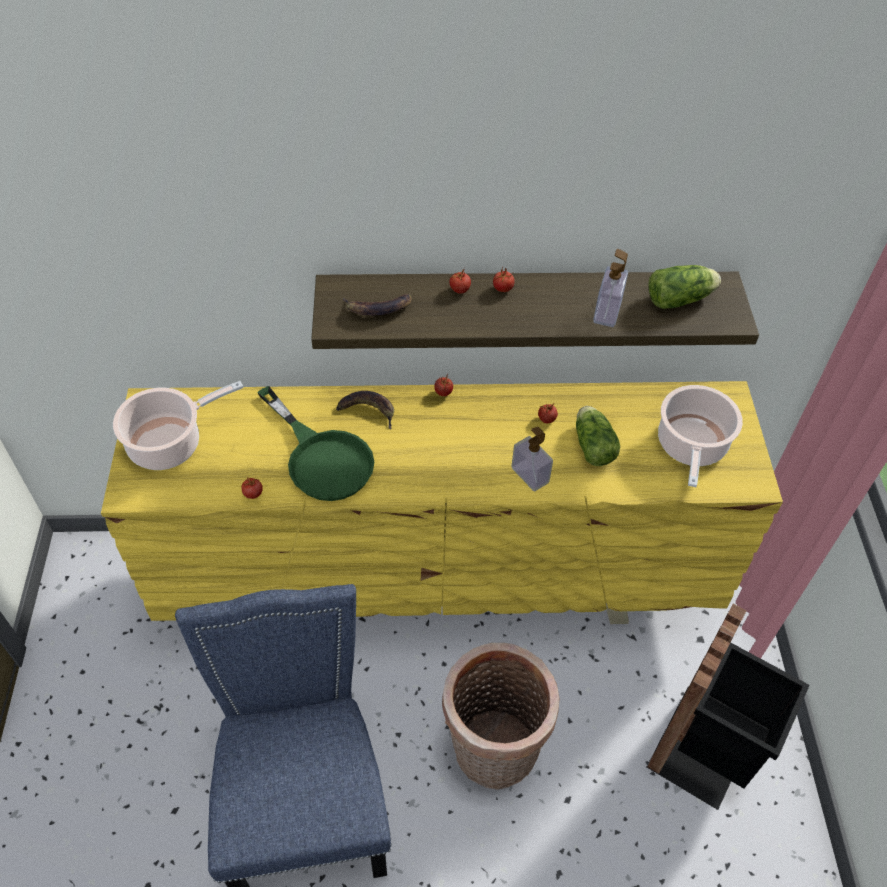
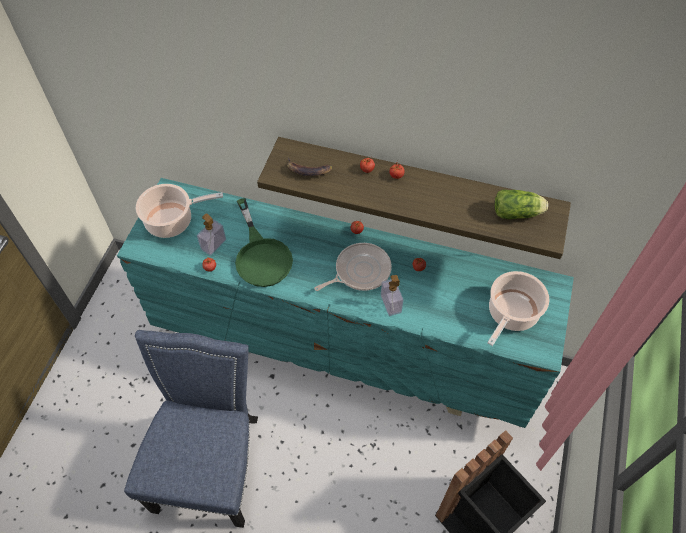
camera: 20 degrees right, 5 degrees up
(368, 410) = (302, 231): banana -> none
(440, 584) = (344, 352): yellow cabinet -> turquoise cabinet
(469, 443) = (360, 271): none -> frying pan
(492, 754) = (336, 473): basket -> none
(592, 444) = (442, 294): lettuce -> none
(607, 312) = (460, 210): soap dispenser -> soap dispenser (213, 244)

